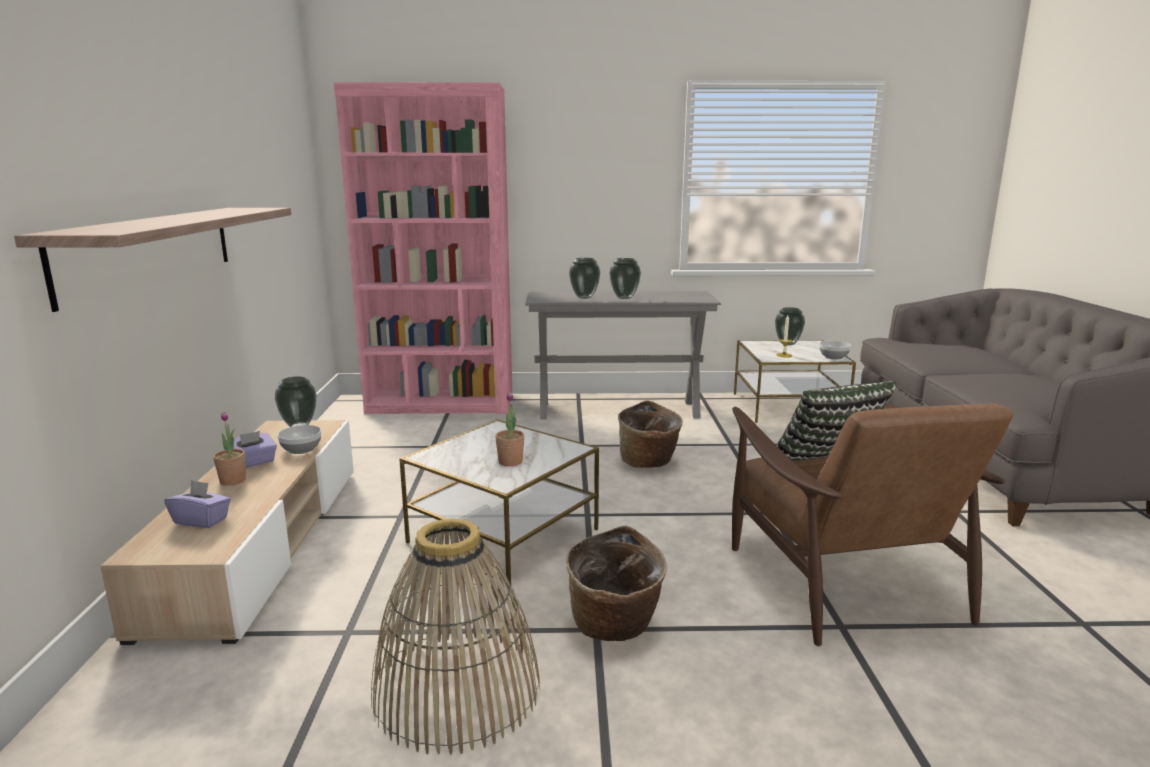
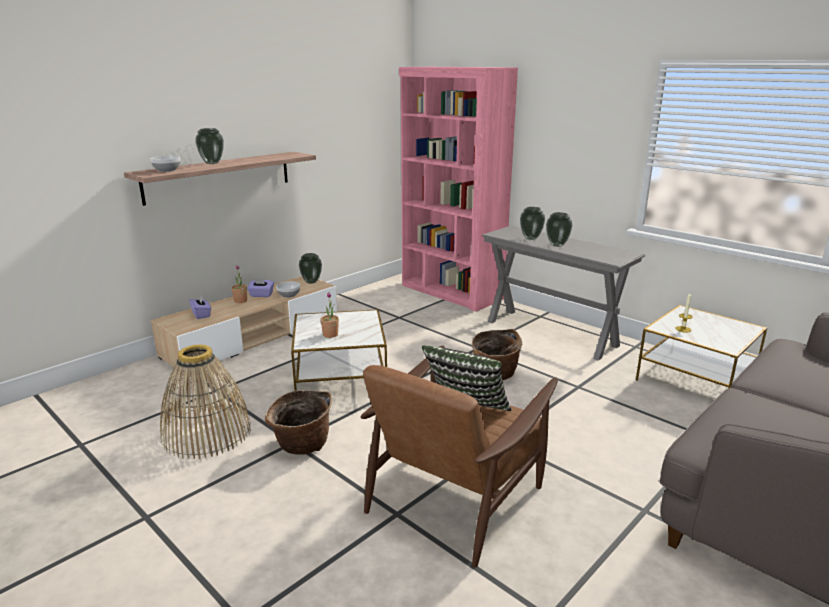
camera: 45 degrees right, 5 degrees up
(787, 344) = (717, 321): vase -> vase (211, 163)
(833, 357) = (726, 345): bowl -> bowl (166, 170)

